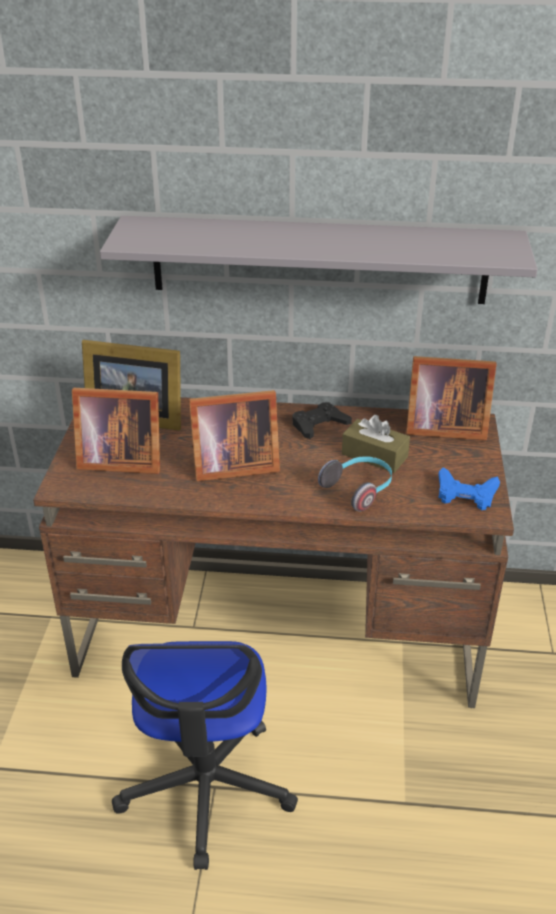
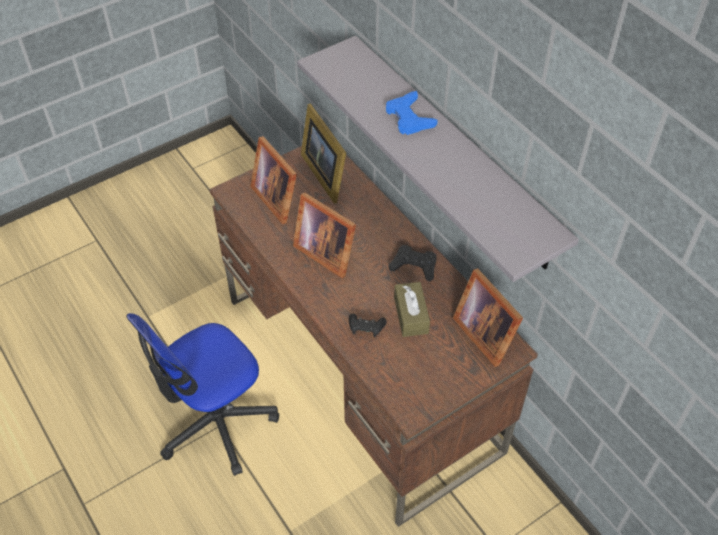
camera: 50 degrees right, 15 degrees up
(359, 489) = (366, 329): headphones -> black game controller
(465, 494) = (419, 389): blue game controller -> blue game controller (409, 118)

